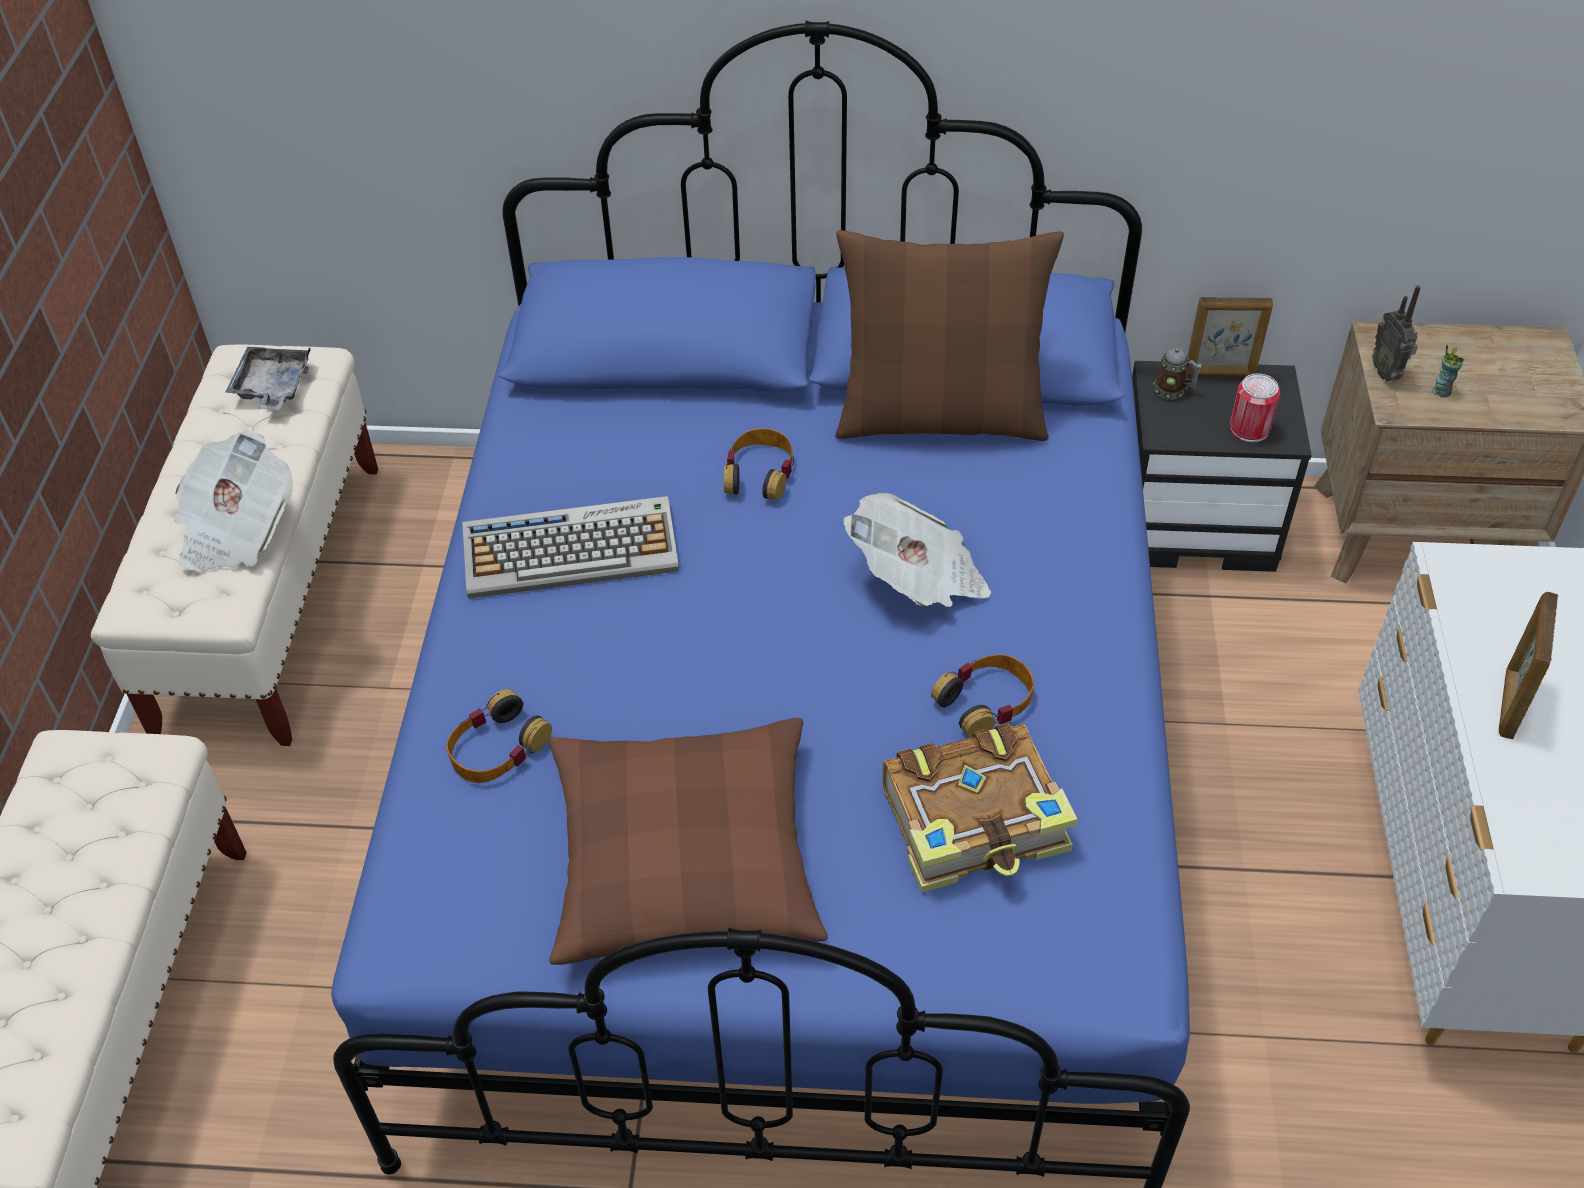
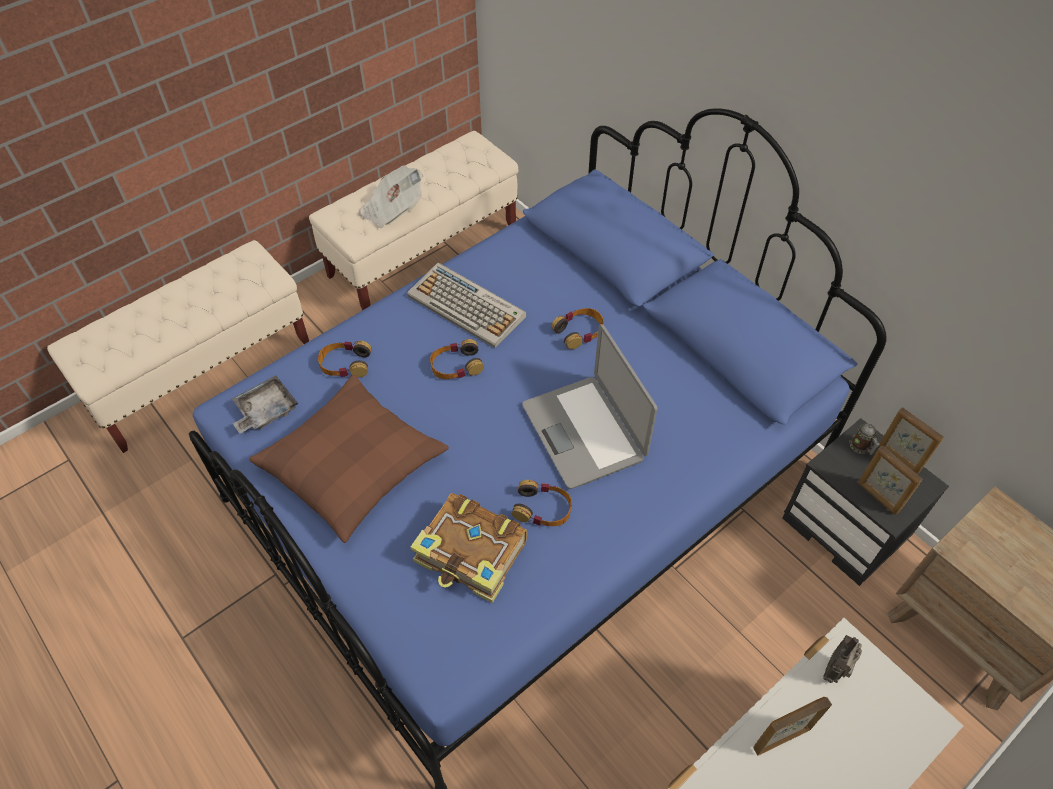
camera: 45 degrees right, 5 degrees up
(272, 387) = (470, 161): grey tray -> grey tray (265, 410)
(657, 630) = (456, 365): none -> headphones
(918, 579) = (584, 431): newspaper -> laptop
(940, 417) = (690, 367): brown pillow -> none
(1249, 428) = (878, 497): can -> picture frame
(1387, 372) = (977, 527): radio -> radio (835, 671)
(1441, 391) = (997, 562): cup -> none

